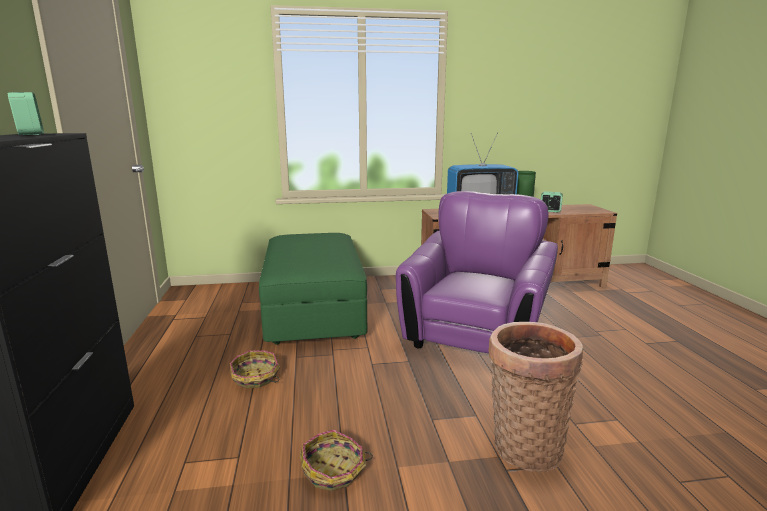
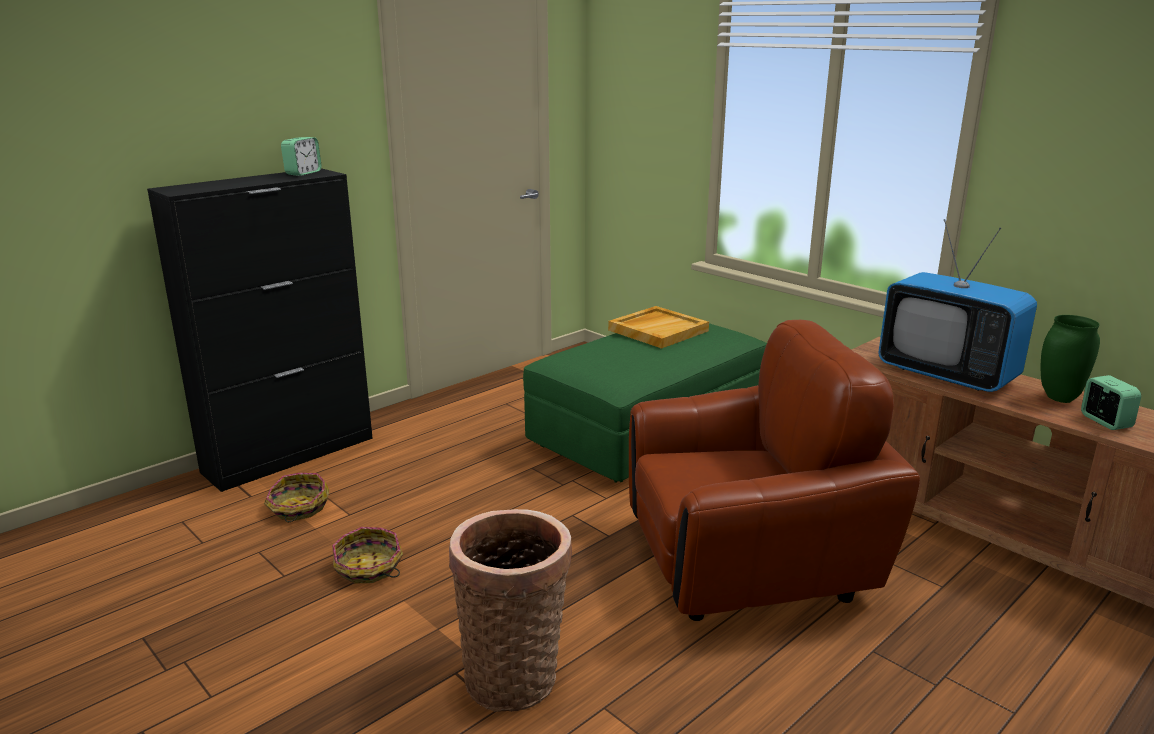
camera: 55 degrees right, 5 degrees up
(256, 378) = (468, 466): basket -> basket (298, 508)
(297, 242) = (658, 330): none -> beige tray
(475, 335) = (748, 561): purple armchair -> brown armchair

